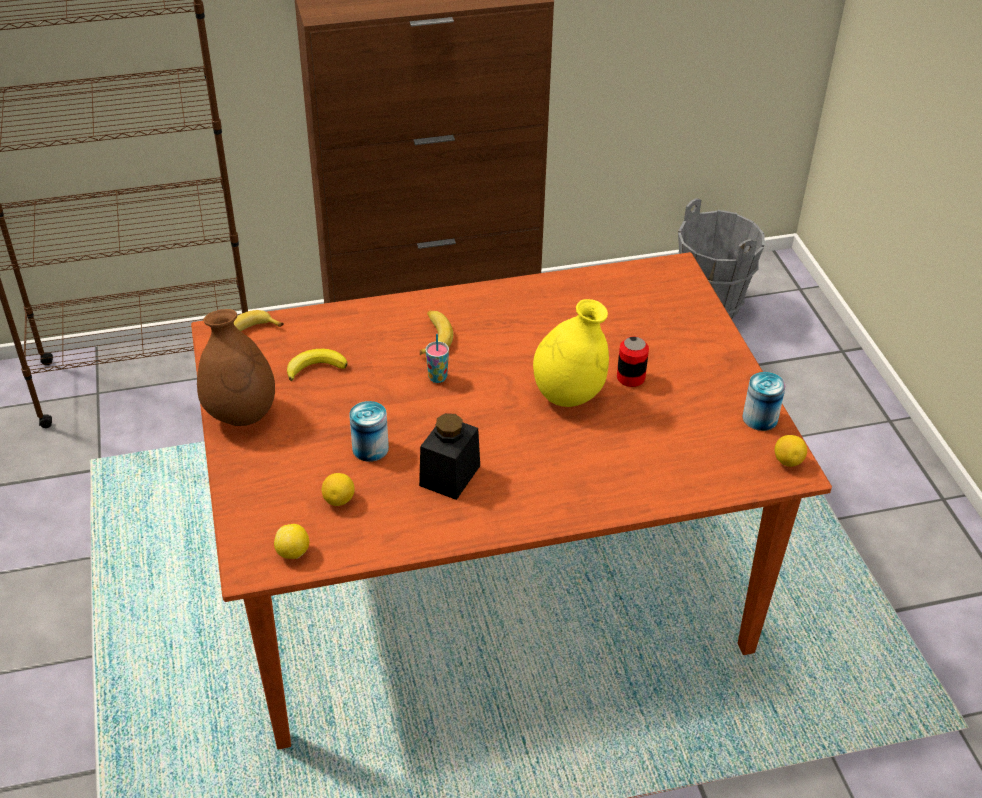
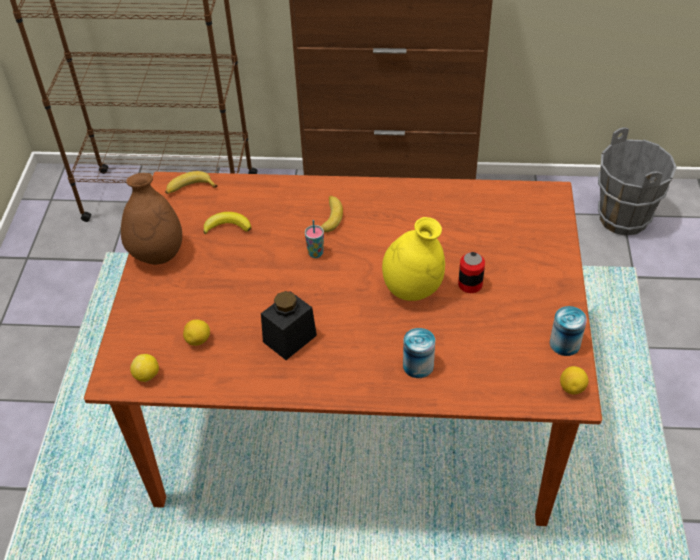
camera: 20 degrees right, 5 degrees up
(370, 448) = (239, 302): can -> can (418, 365)

